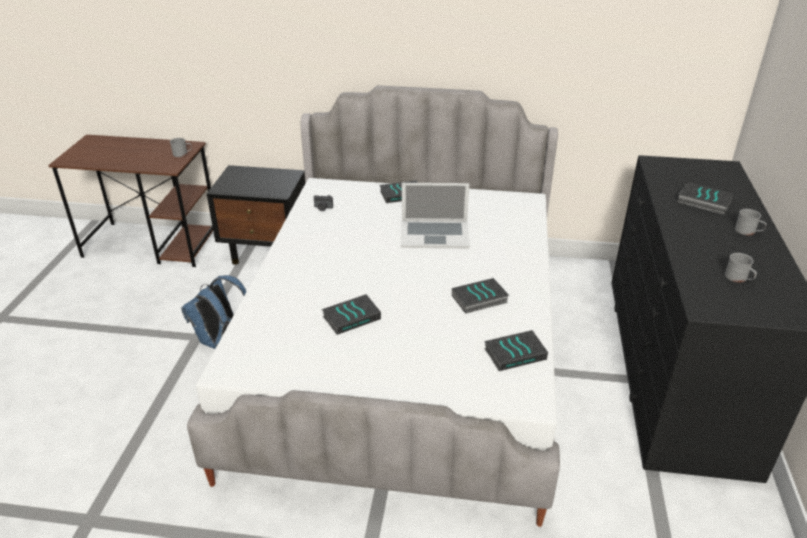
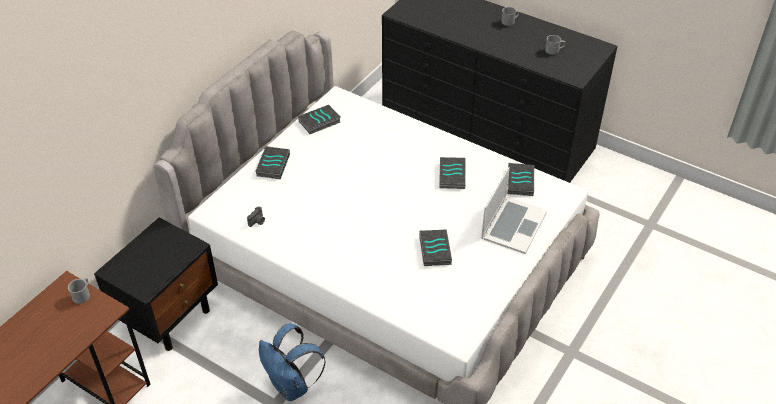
camera: 65 degrees left, 10 degrees up
(434, 234) = (351, 167): laptop -> laptop (513, 225)
(703, 202) = (465, 20): book -> book (319, 122)

